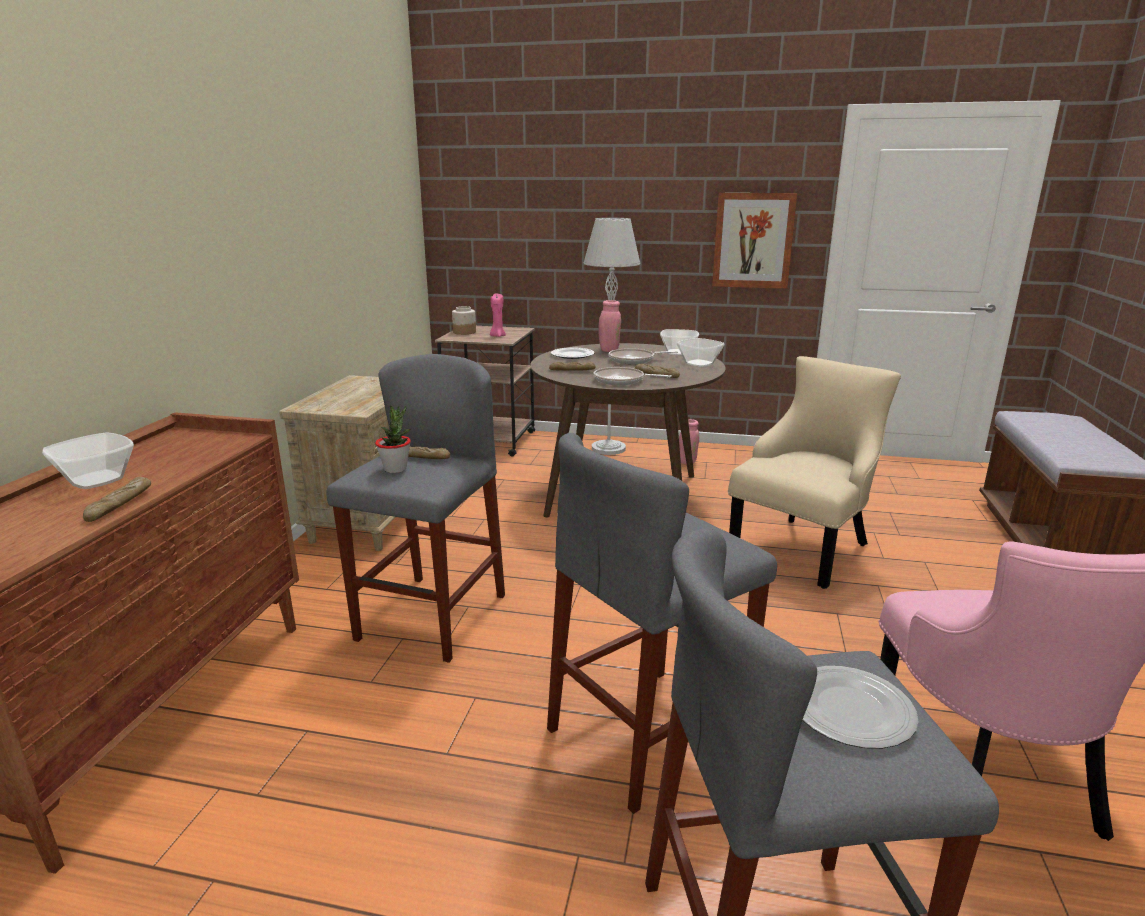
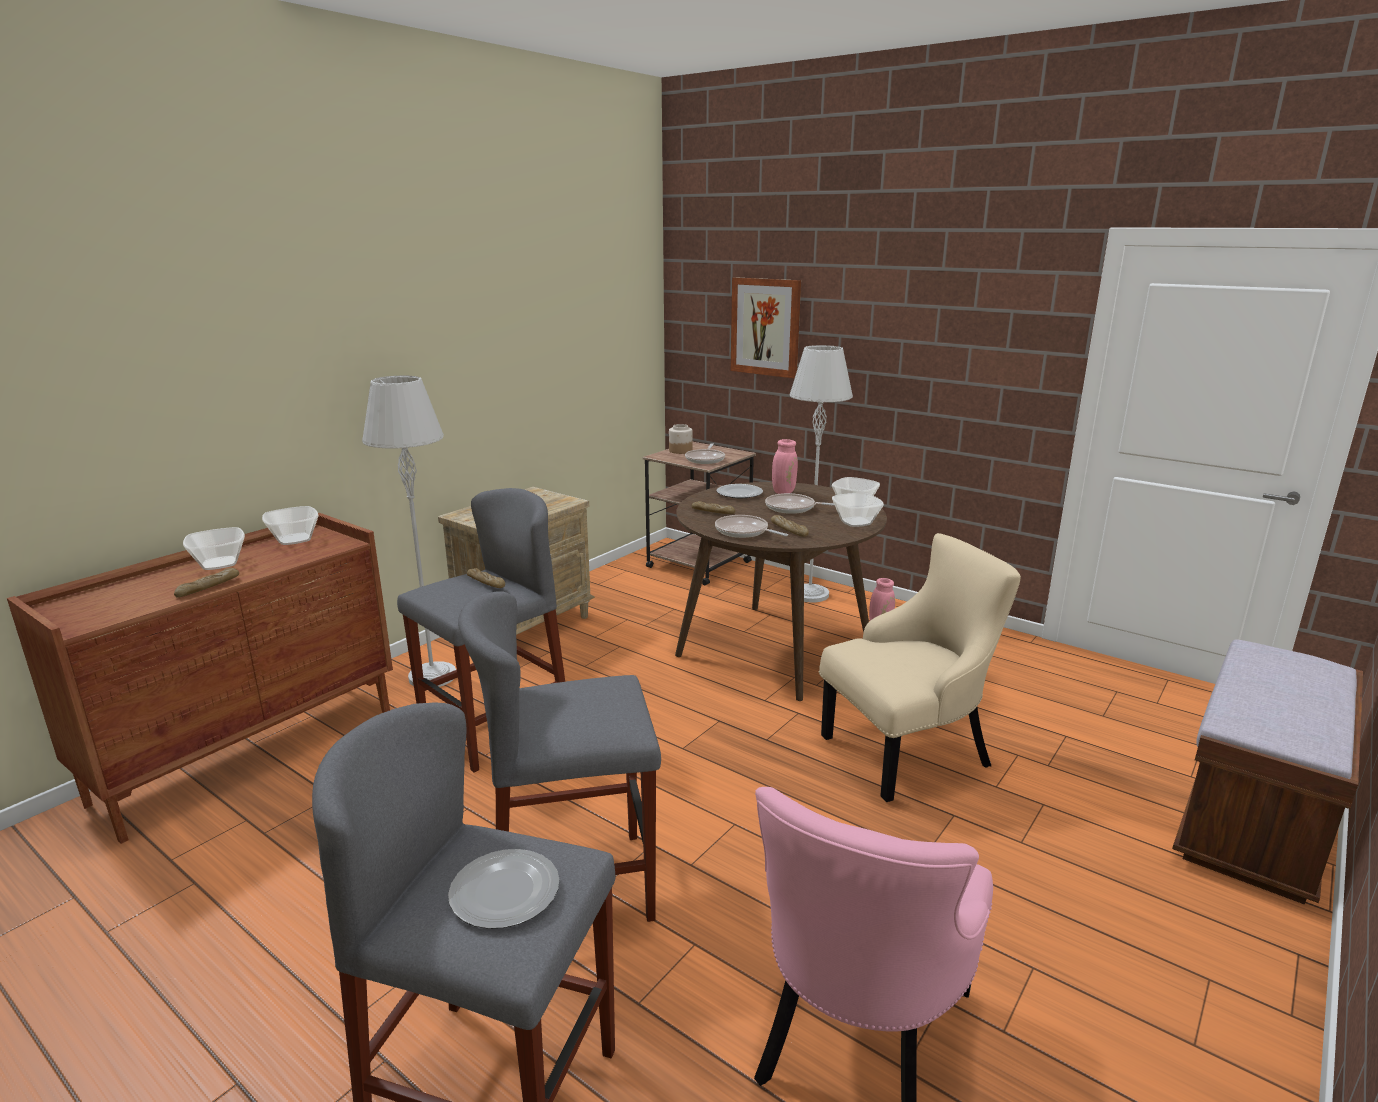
camera: 25 degrees right, 0 degrees up
(165, 443) = (293, 539): none -> bowl
(314, 585) = (432, 676): none -> grey floor lamp
(395, 469) = (454, 590): potted plant -> none
(497, 336) = (705, 459): pink candle -> frying pan
(753, 240) = (988, 382): picture -> picture (765, 327)

